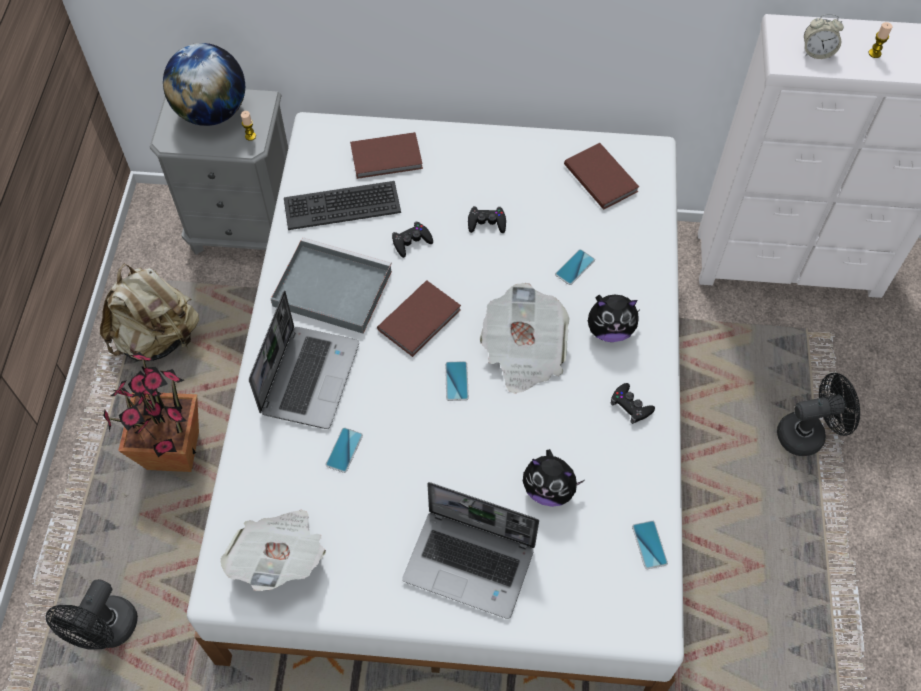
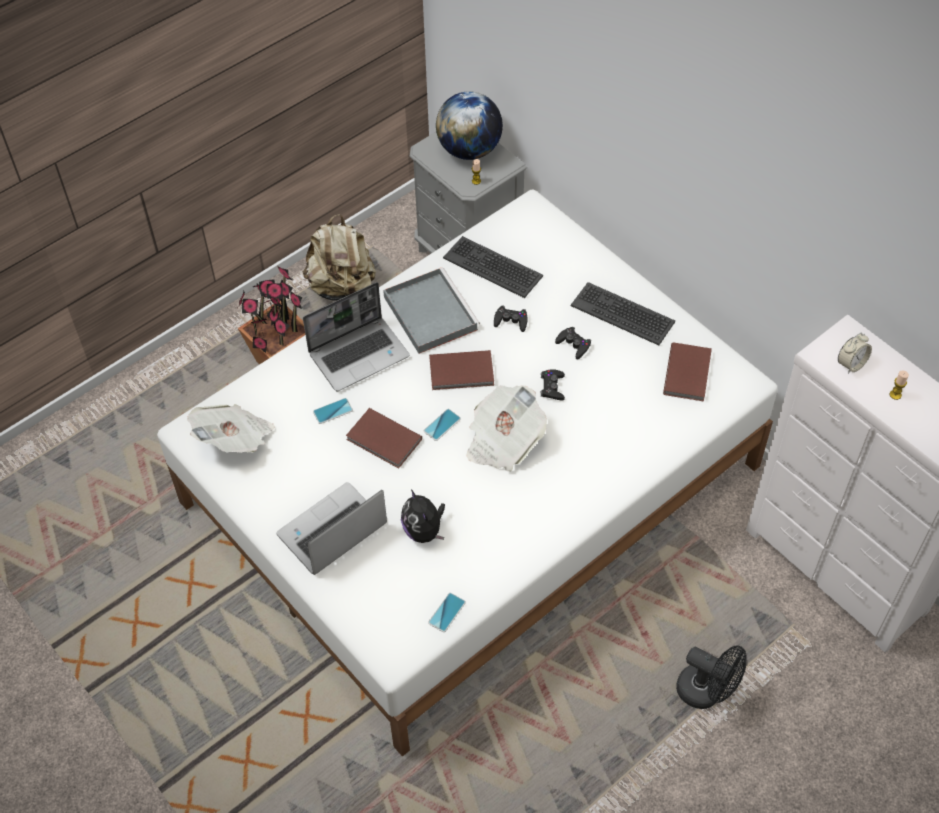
camera: 45 degrees right, 5 degrees down
(107, 632) = (144, 435): black fan -> none
(387, 158) = (556, 258): brown book -> brown book (384, 441)
(471, 563) = (332, 532): laptop -> laptop turned 75 degrees clockwise
(496, 166) = (623, 313): none -> keyboard
(575, 267) = (599, 416): phone -> none
(609, 330) = (575, 471): plush toy -> none
(631, 406) = (533, 526): black game controller -> black game controller (552, 387)
(817, 52) = (851, 364): alarm clock -> alarm clock turned 90 degrees counterclockwise

